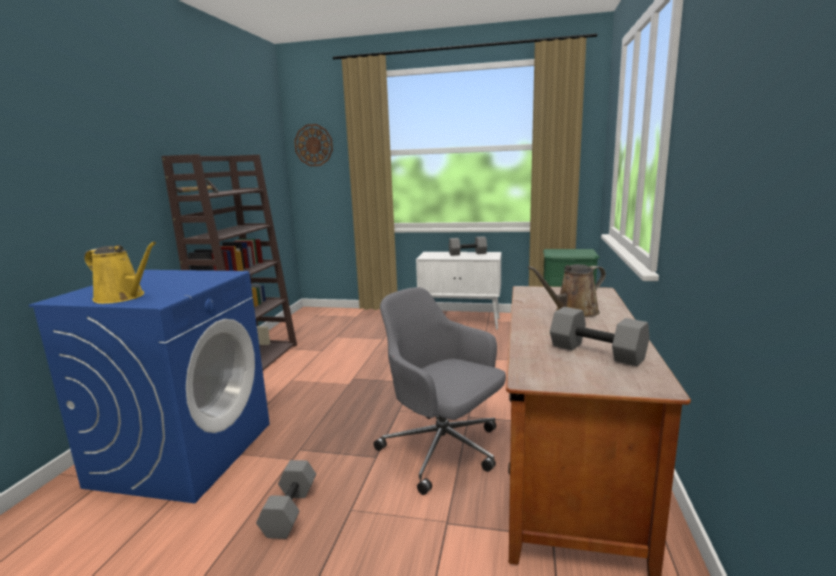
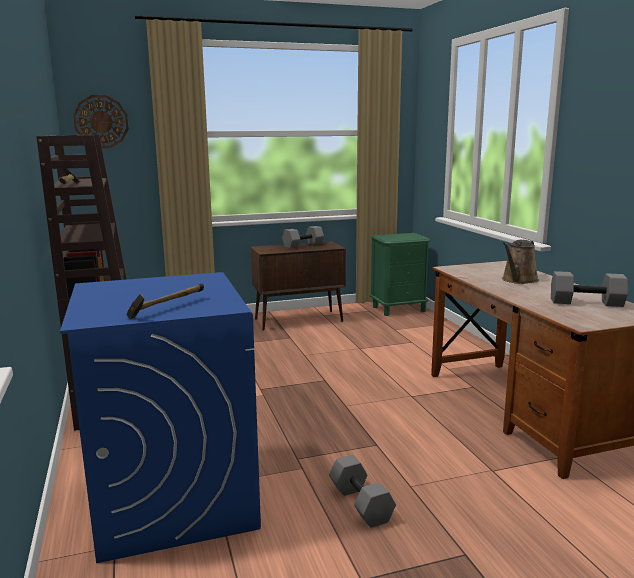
camera: 30 degrees left, 0 degrees up
(123, 297) = (167, 309): yellow watering can -> hammer
(443, 450) = (425, 425): grey office chair -> none
(461, 322) = (299, 320): white cabinet -> brown cabinet

